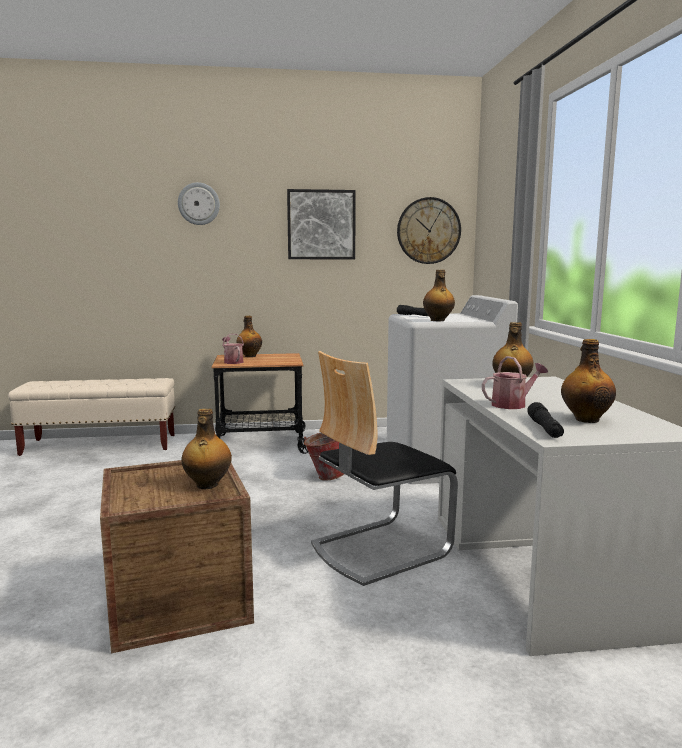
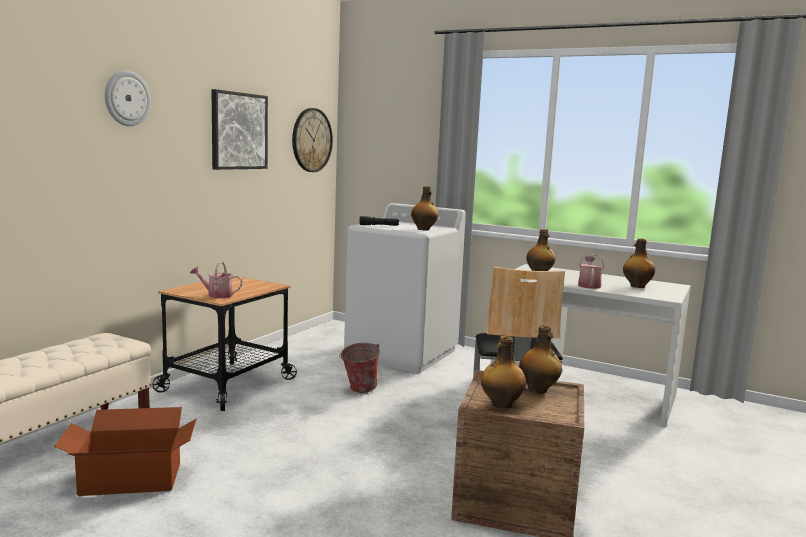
camera: 55 degrees left, 0 degrees up
(87, 471) = (130, 478): none -> cardboard box
(249, 356) = (202, 286): bottle -> bottle (501, 404)
(544, 428) = (648, 294): black flashlight -> none

